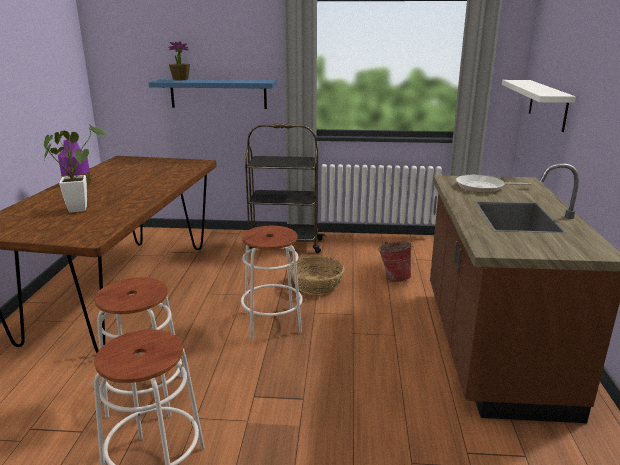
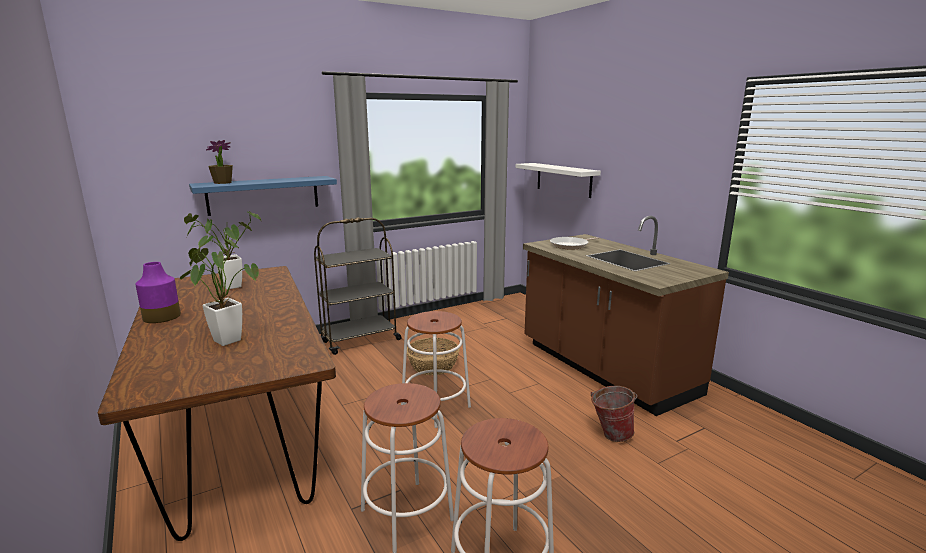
camera: 35 degrees left, 5 degrees down
(148, 170) = (227, 287): none -> potted plant
(394, 277) = (485, 342): bucket -> bucket (610, 434)

